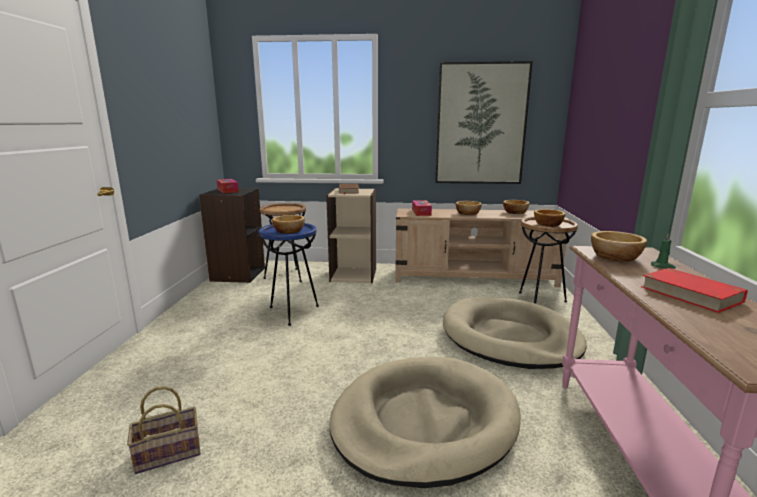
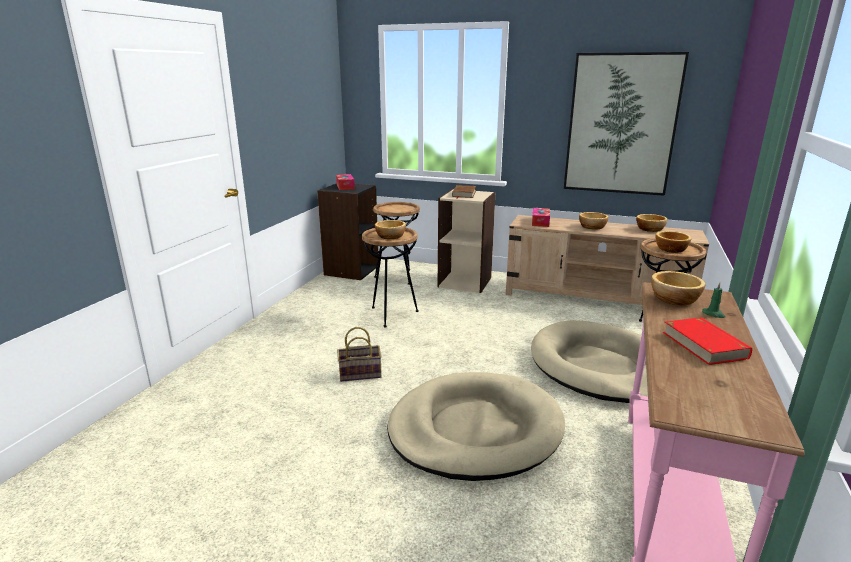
camera: 15 degrees right, 5 degrees up
(170, 452) = (263, 418): basket -> basket (361, 373)
(292, 312) = (391, 315): blue side table -> brown side table

